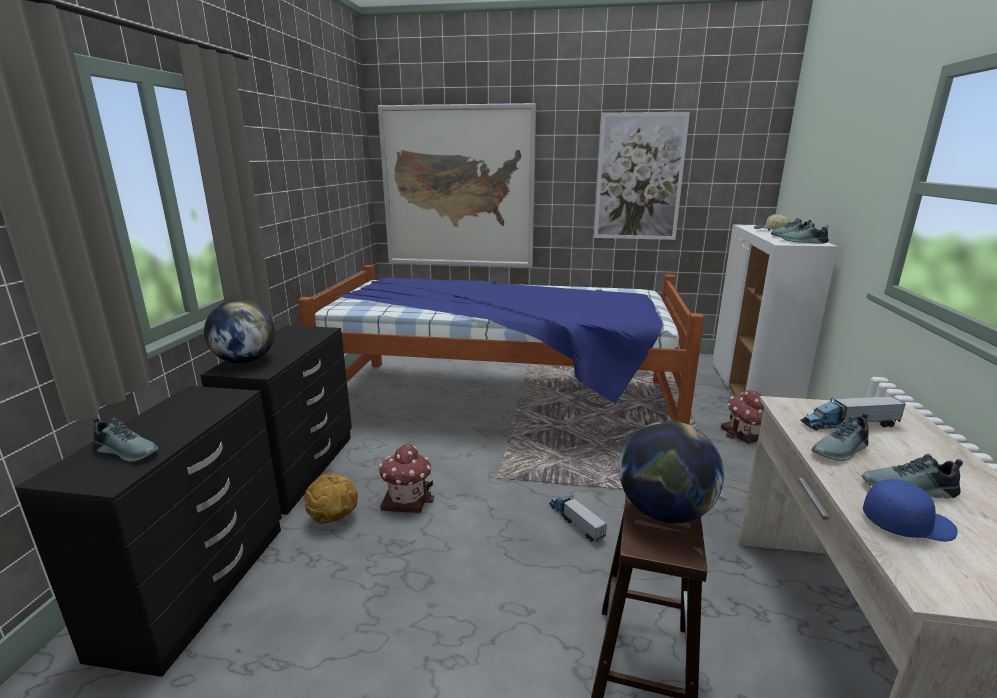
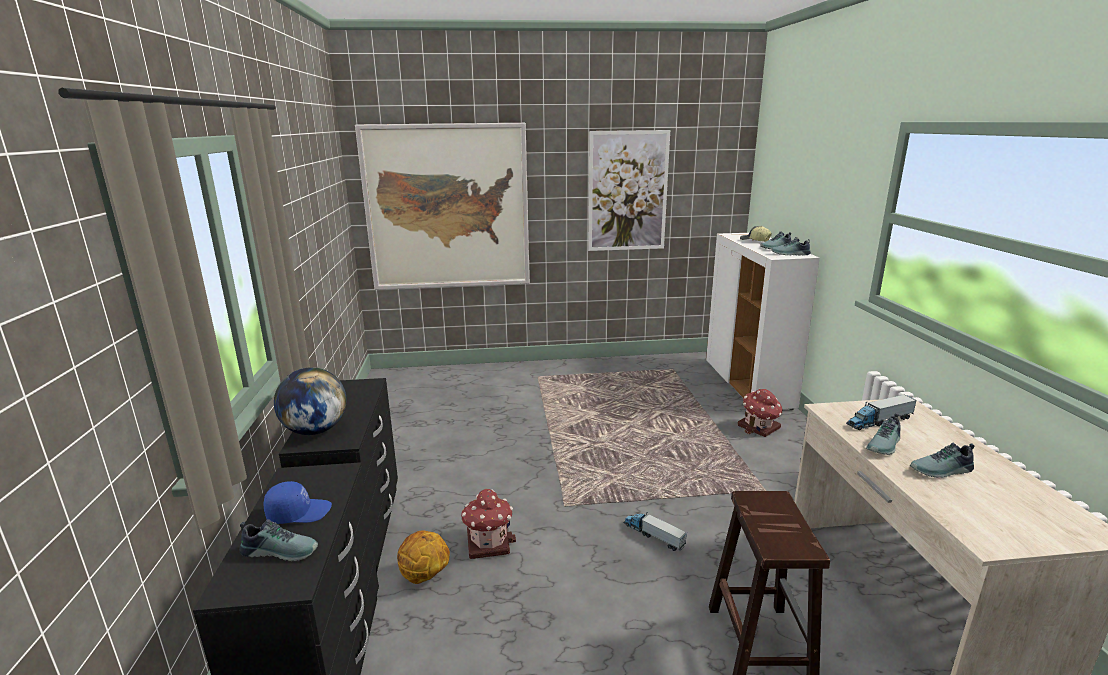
camera: 15 degrees left, 0 degrees up
(502, 402) = (532, 426): bed -> none
(664, 512) = (776, 518): globe -> none
(906, 523) = (951, 497): blue cap -> blue cap (299, 512)

